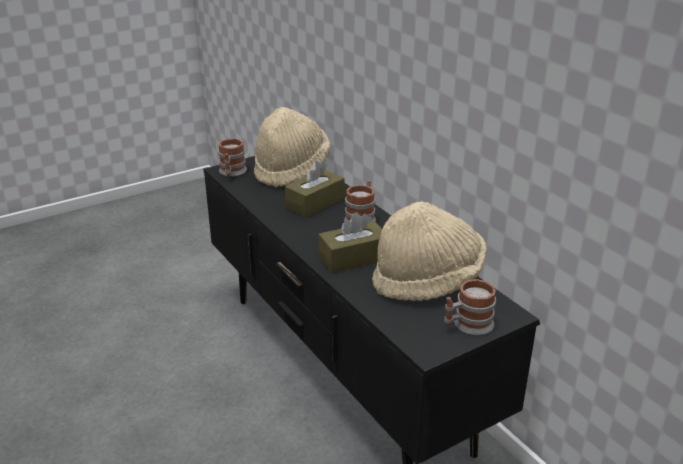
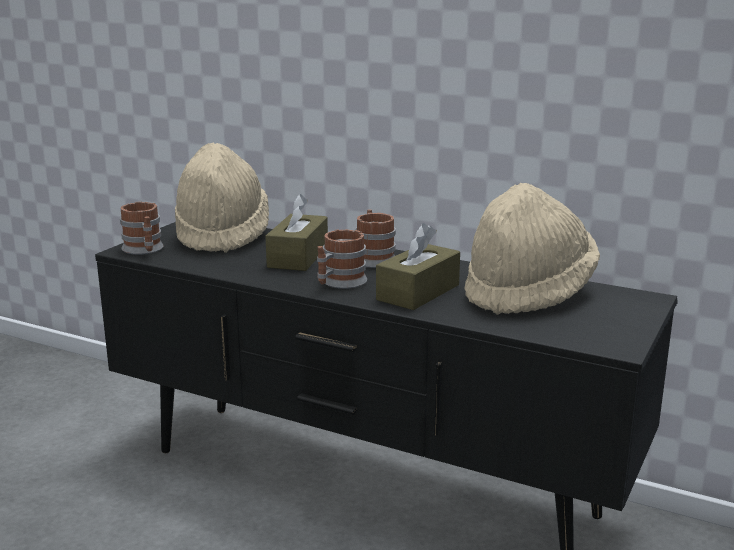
camera: 30 degrees left, 10 degrees down
(467, 325) = (622, 316): mug -> mug (339, 283)

